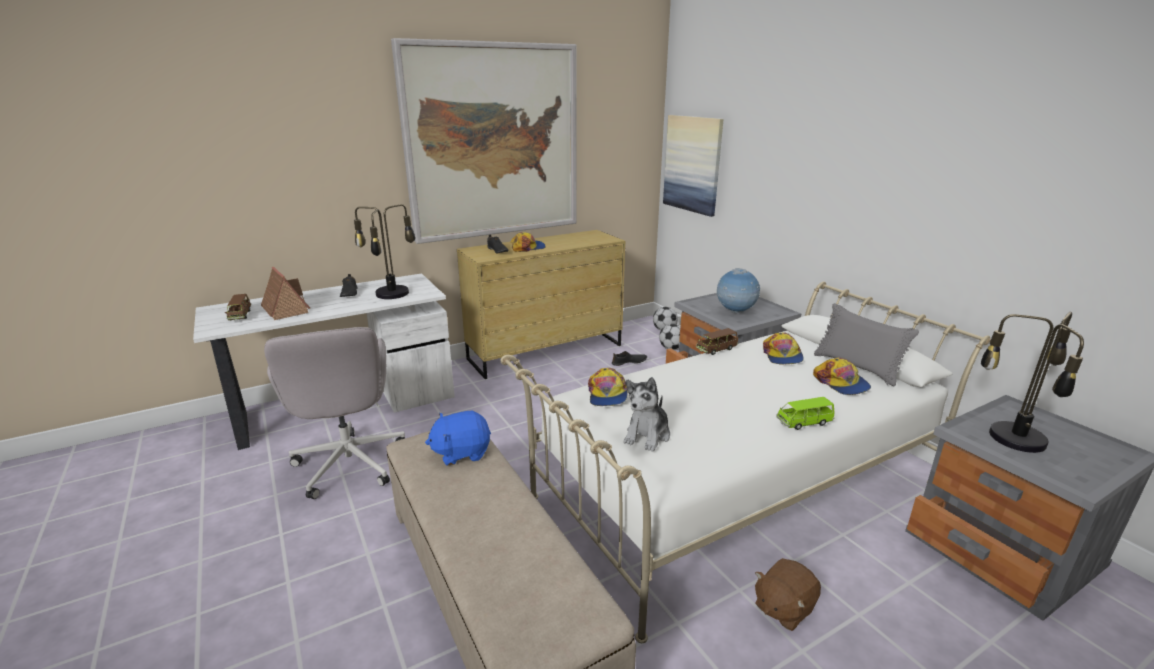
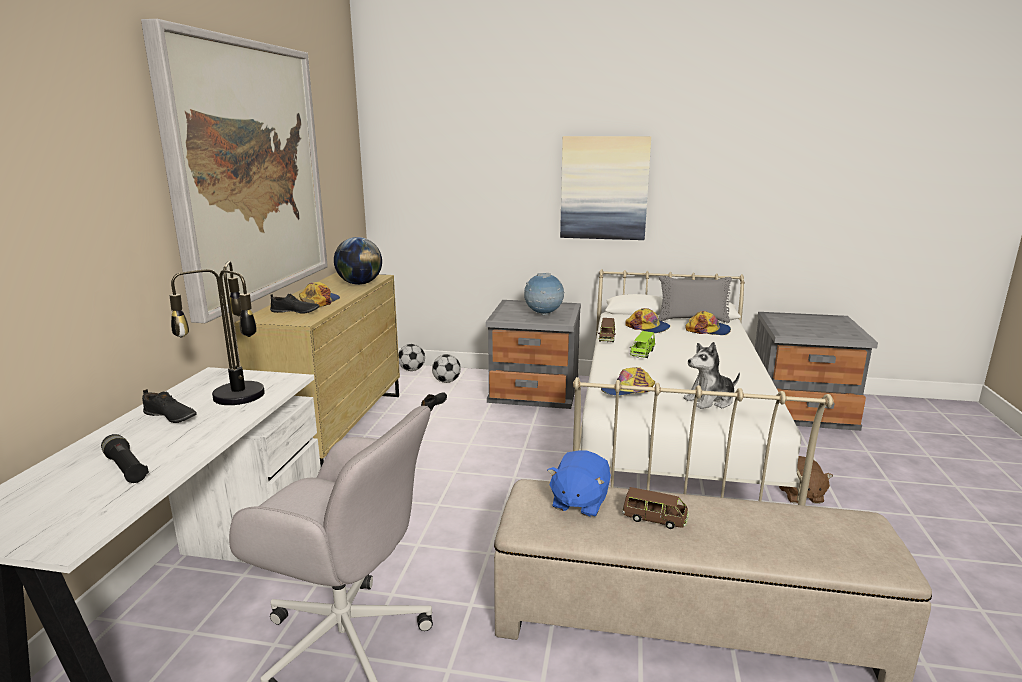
camera: 50 degrees left, 5 degrees down
(240, 315) = (57, 506): brown toy car -> brown toy car (654, 519)
(285, 310) = (126, 468): toy house -> black flashlight
(584, 241) = (359, 284): none -> globe
(607, 394) = (628, 391): cap -> cap turned 120 degrees clockwise
(647, 435) = (710, 401): plush toy -> plush toy turned 90 degrees clockwise
(693, 164) = (415, 187): picture -> picture (604, 188)
(804, 422) = (746, 356): green toy car -> green toy car (642, 353)
(1015, 438) = (805, 328): table lamp -> none

